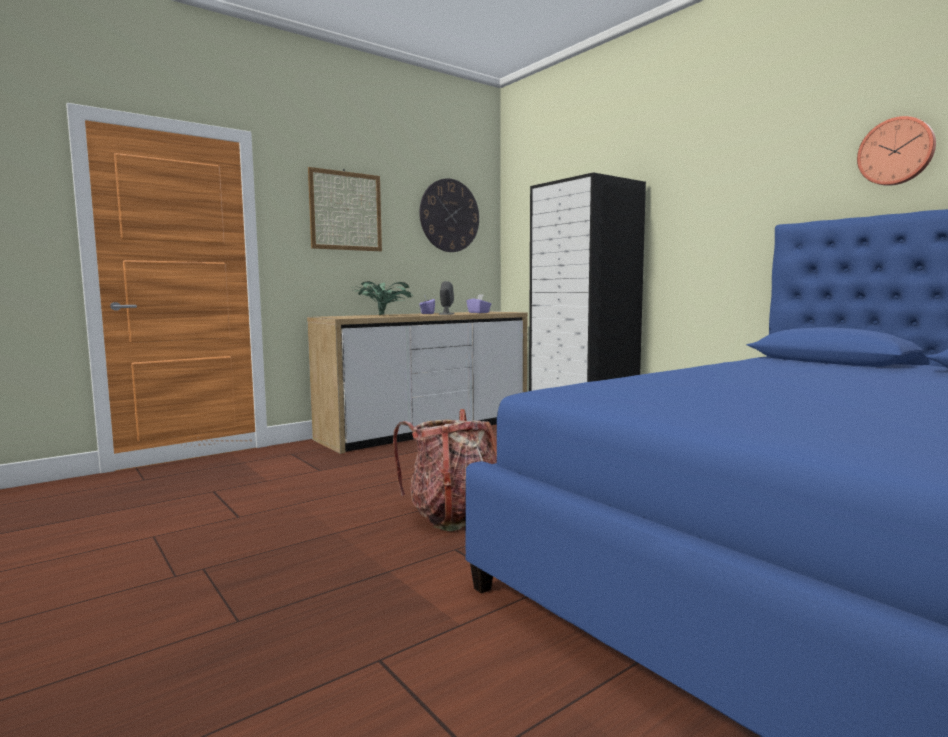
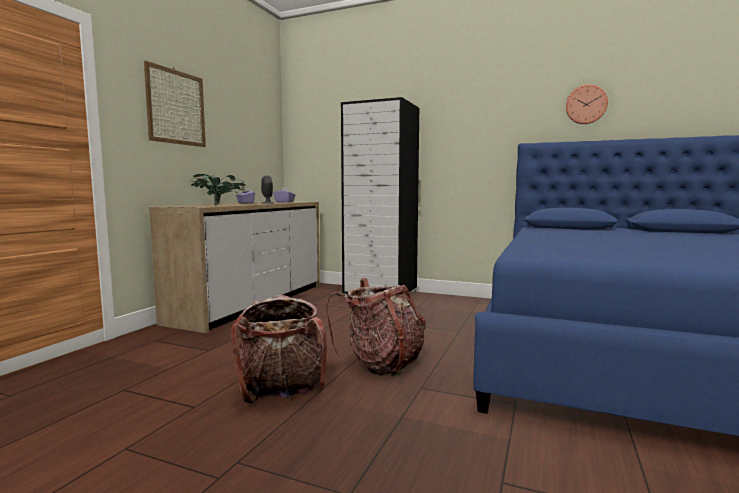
camera: 30 degrees left, 0 degrees up
(321, 521) = (282, 392): none -> backpack
(449, 215) = (251, 120): wall clock -> none

